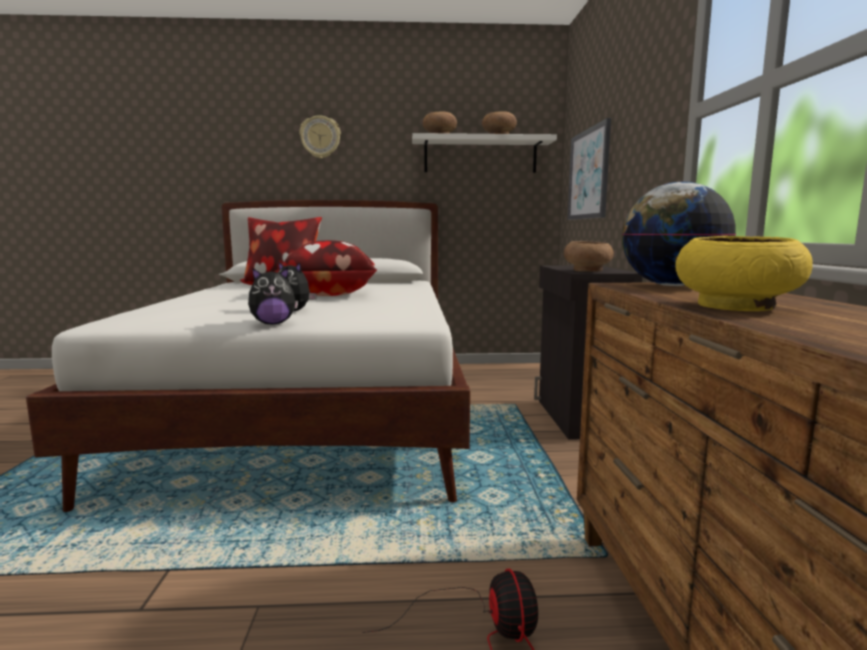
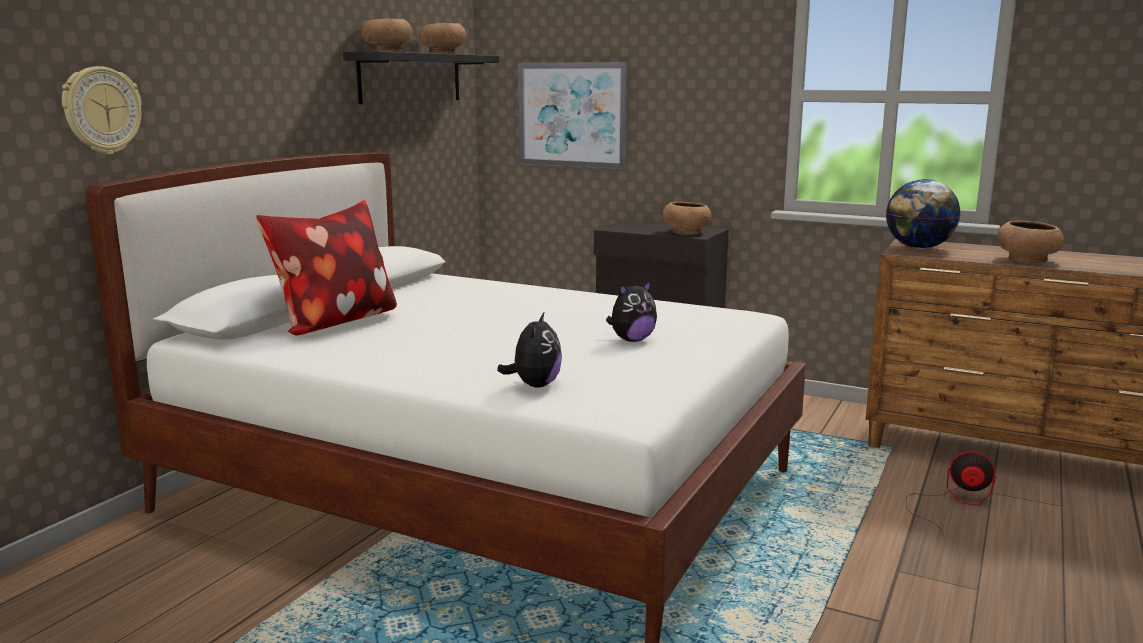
camera: 60 degrees left, 5 degrees up
(273, 324) = (712, 353): plush toy -> plush toy (534, 385)
(320, 137) = (229, 47): wall clock -> wall clock (101, 110)
(329, 294) = (503, 316): pillow -> none
(480, 155) = (411, 78): white shelf -> black shelf
(736, 307) = (1027, 260): yellow bowl -> brown bowl

